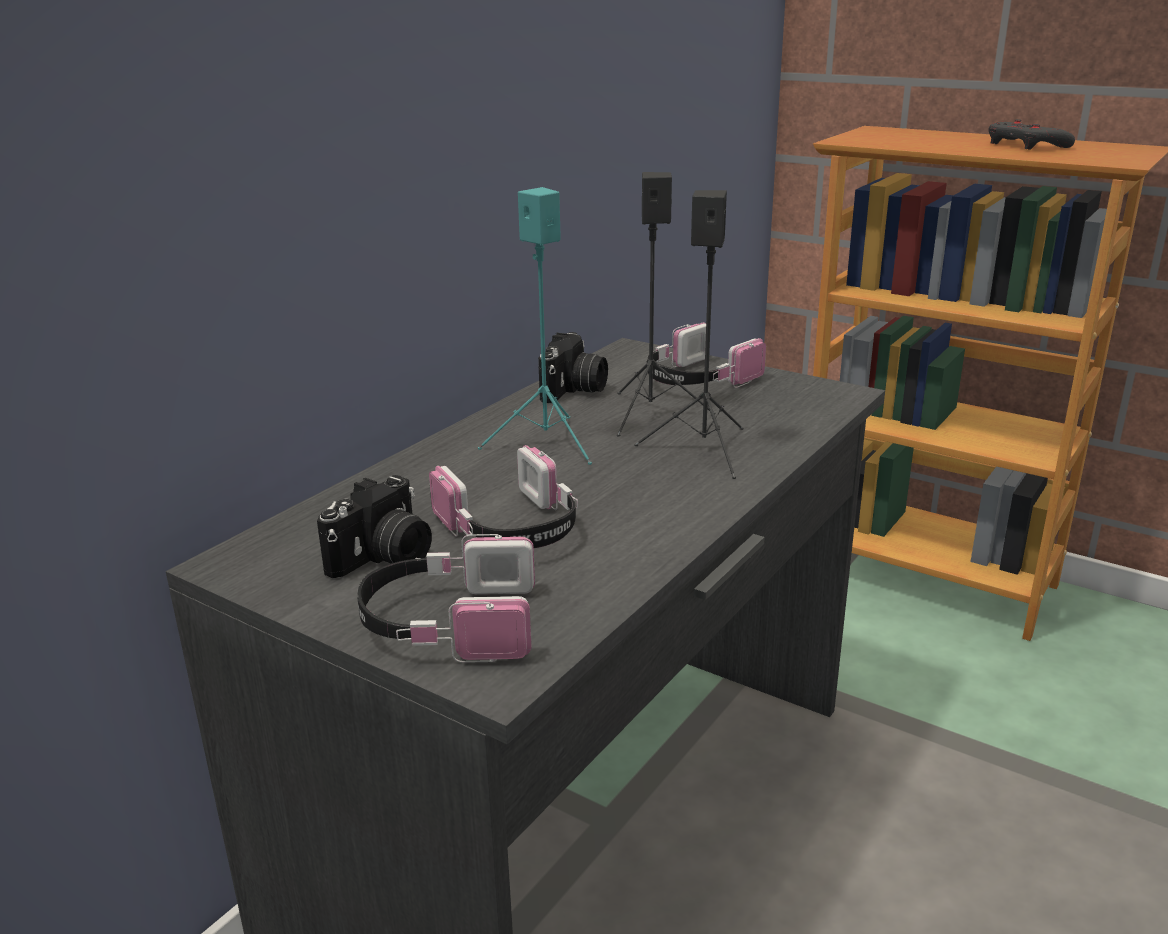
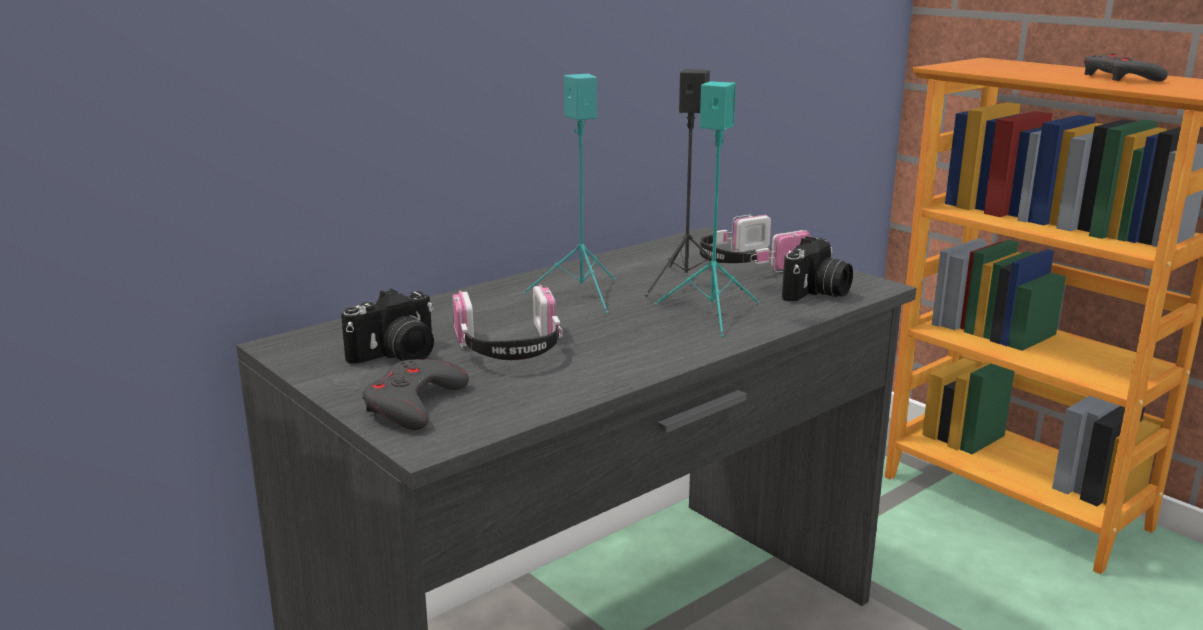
camera: 15 degrees right, 5 degrees down
(448, 624) = (414, 404): headphones -> grey game controller
(574, 390) = (633, 260): camera -> camera (817, 293)
(704, 449) = (712, 313): black speaker -> turquoise speaker

